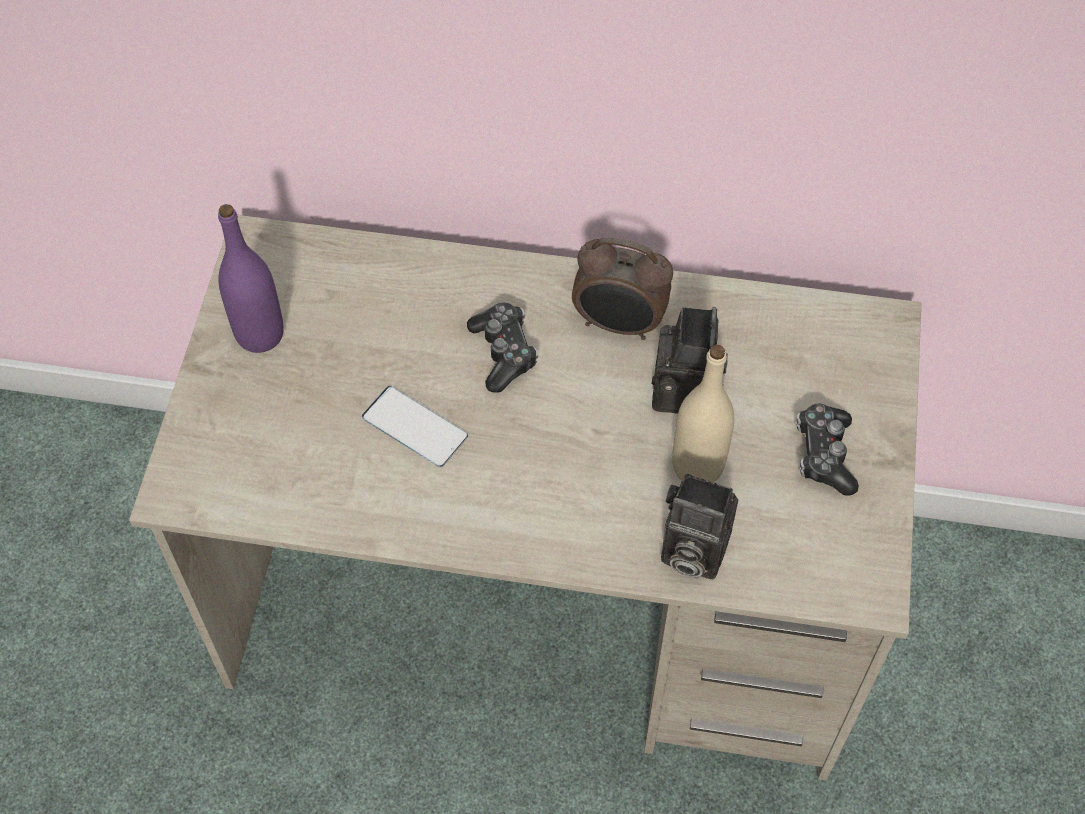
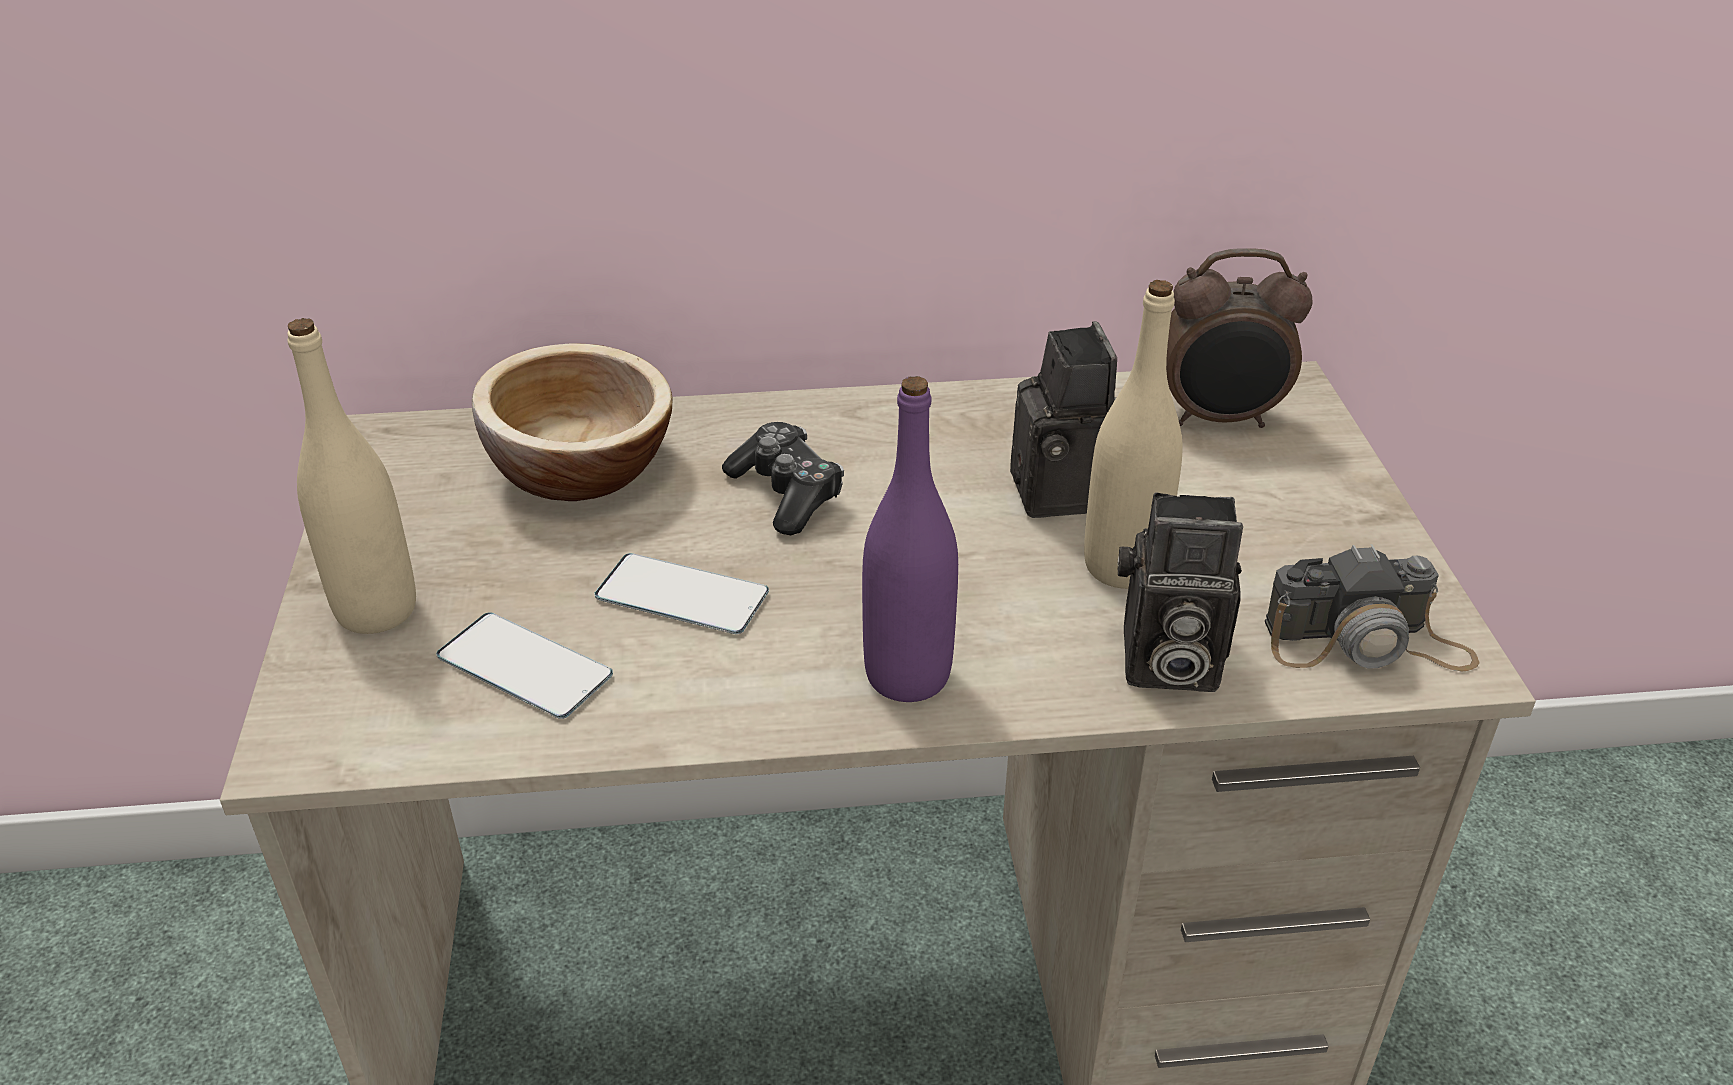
camera: 15 degrees left, 20 degrees down
(231, 397) = (376, 610): none -> beige bottle
(260, 334) = (408, 532): purple bottle -> purple bottle (907, 675)
(309, 462) = (524, 666): none -> phone
(377, 299) = (581, 467): none -> bowl
(619, 324) = (937, 440): alarm clock -> alarm clock (1220, 419)
(824, 455) = (1289, 524): game controller -> none
(825, 565) = (1368, 643): none -> camera

